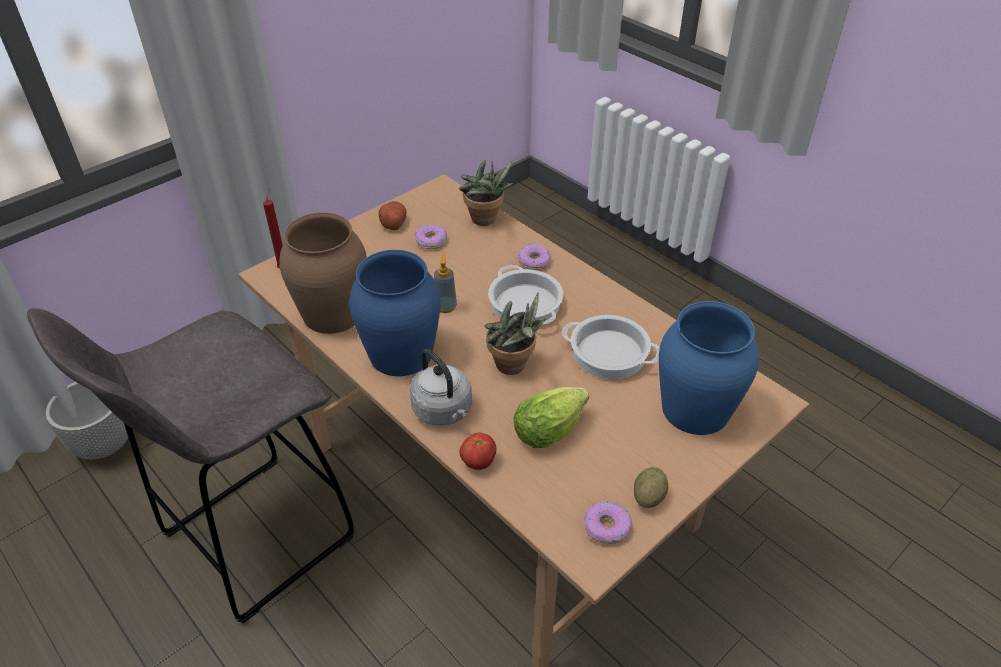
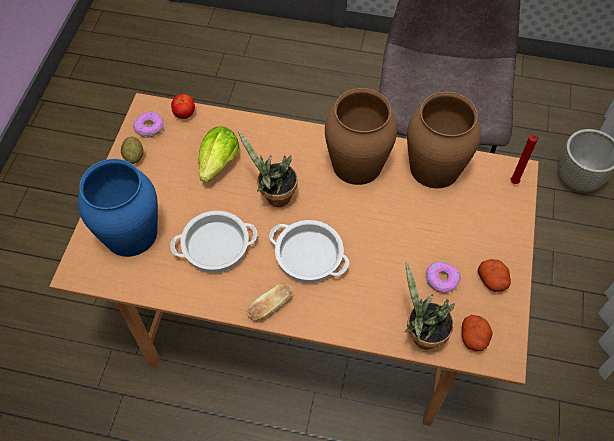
camera: 145 degrees right, 15 degrees up
(401, 354) = (356, 164): blue vase -> brown vase
(444, 411) = (292, 142): grey kettle -> none
(445, 307) = (365, 219): soap dispenser -> none
(449, 204) = (474, 338): none -> potato
(478, 462) = (246, 123): tomato -> tomato (184, 114)
(534, 261) = (338, 309): donut -> none
(591, 288) = (270, 306): none -> bread

